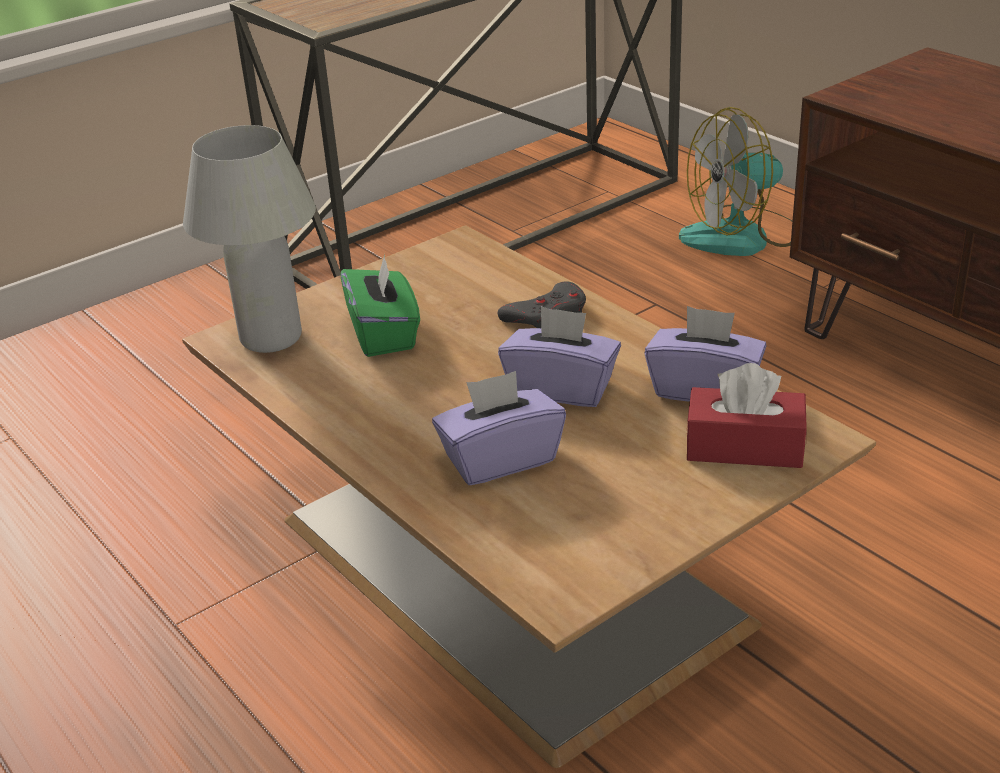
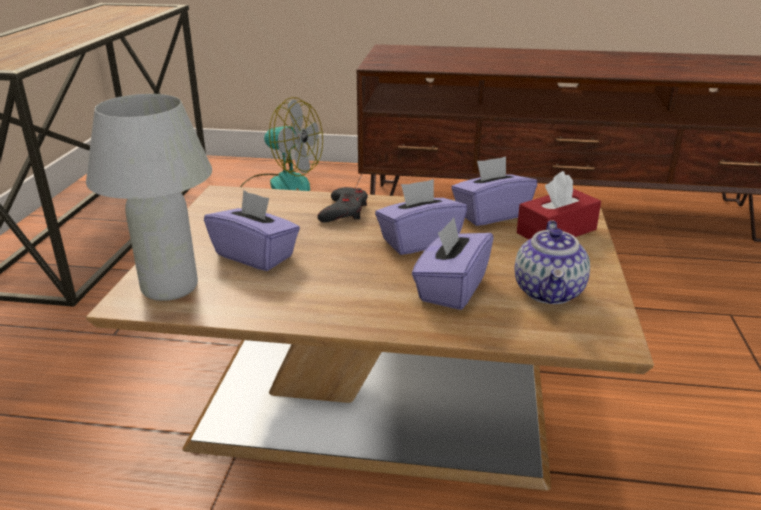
camera: 45 degrees left, 5 degrees down
(384, 334) = (255, 255): green tissue box -> purple tissue box
(593, 514) = (549, 292): none -> teapot
(743, 237) = (280, 186): fan -> fan turned 90 degrees counterclockwise

